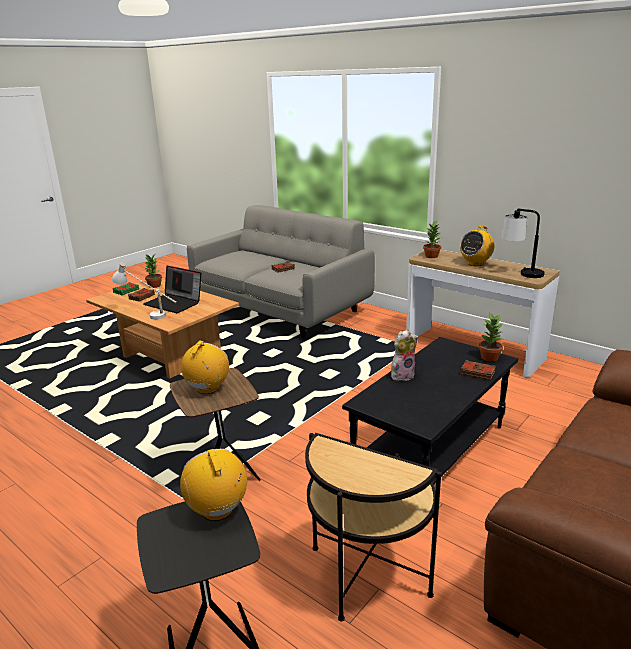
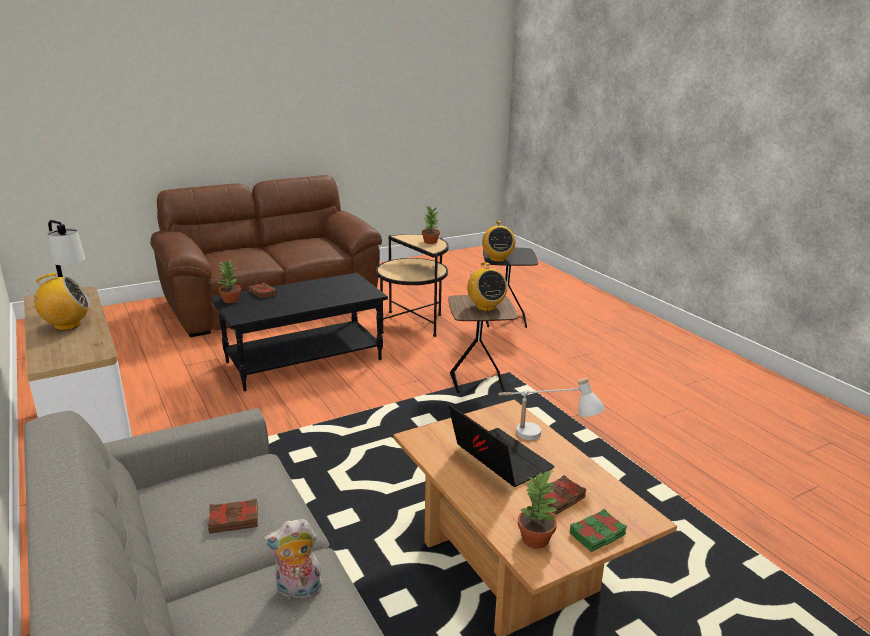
camera: 160 degrees left, 0 degrees up
(207, 388) = (485, 307): radio -> radio turned 60 degrees counterclockwise
(402, 375) = (319, 303): plush toy -> plush toy (298, 591)
(432, 256) = (77, 352): potted plant -> potted plant (430, 242)

